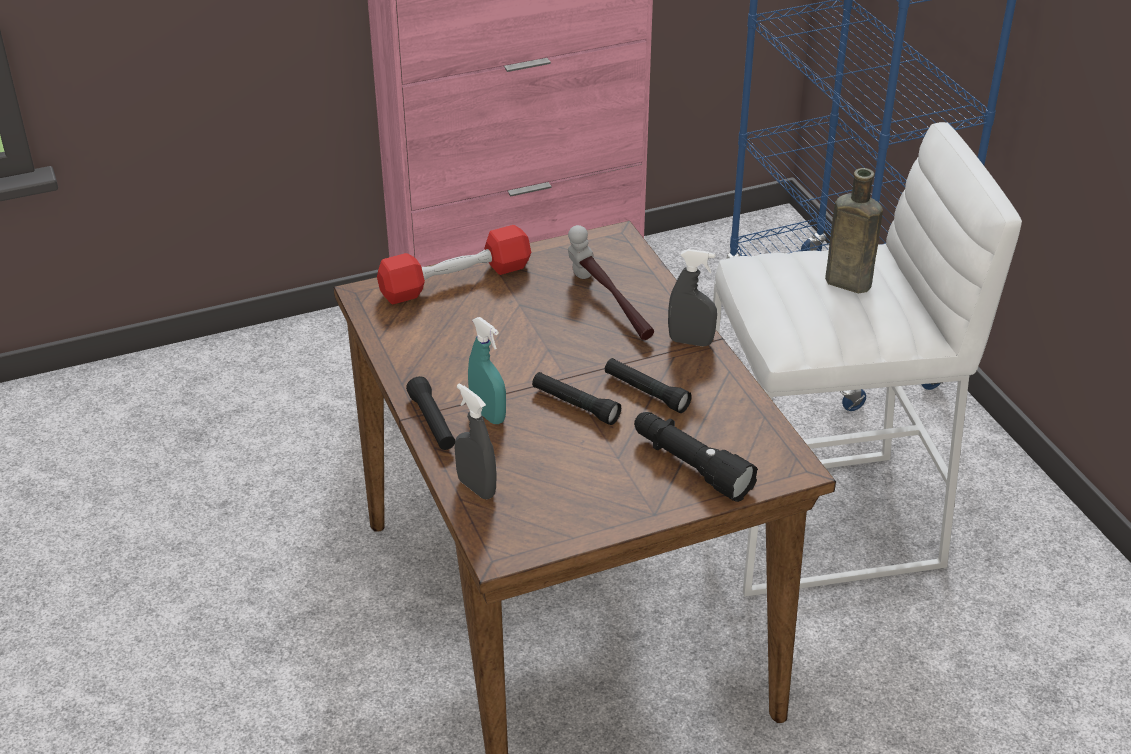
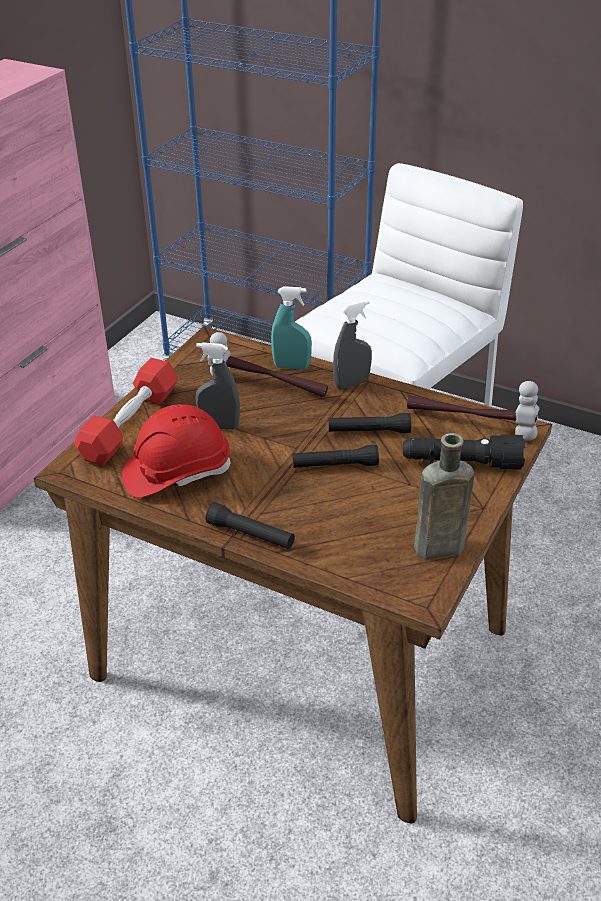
camera: 40 degrees left, 0 degrees up
(441, 340) = (177, 472): none -> red hard hat
(476, 487) = (346, 562): grey spray bottle -> grey spray bottle (219, 426)
(488, 414) = (283, 506): turquoise spray bottle -> turquoise spray bottle (291, 366)
(752, 437) = (471, 423): none -> hammer
(844, 282) = (395, 301): brown bottle -> brown bottle (435, 548)

